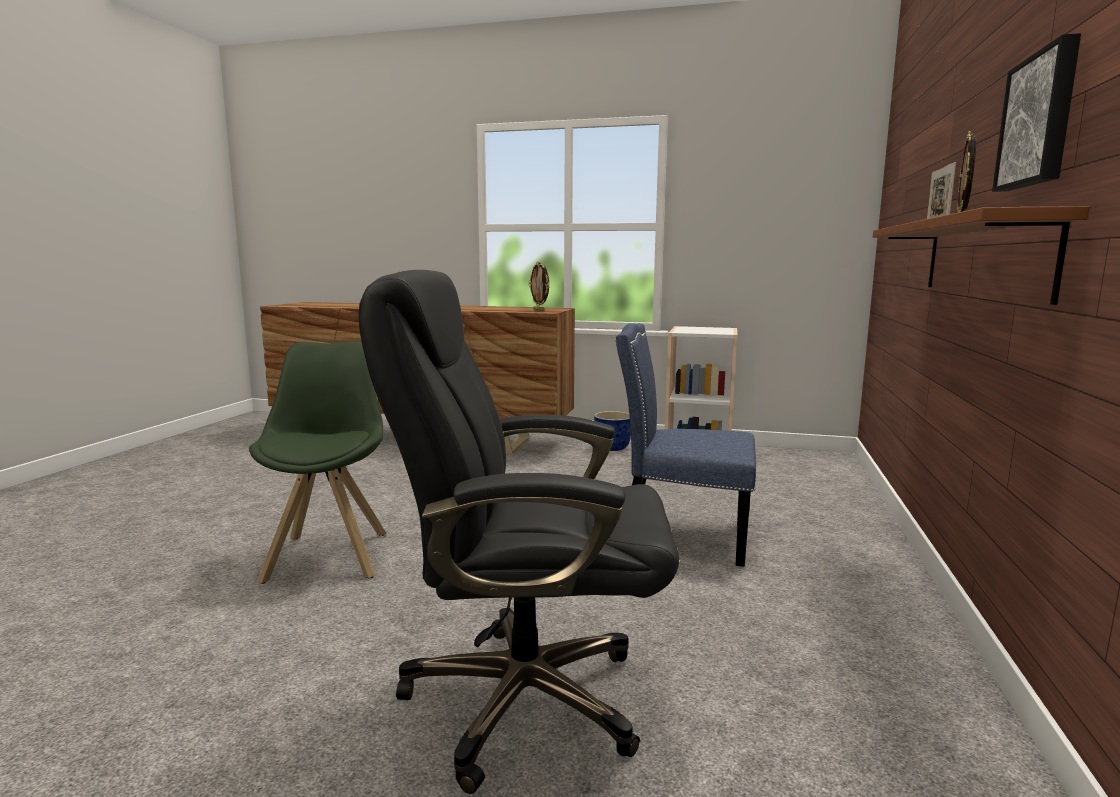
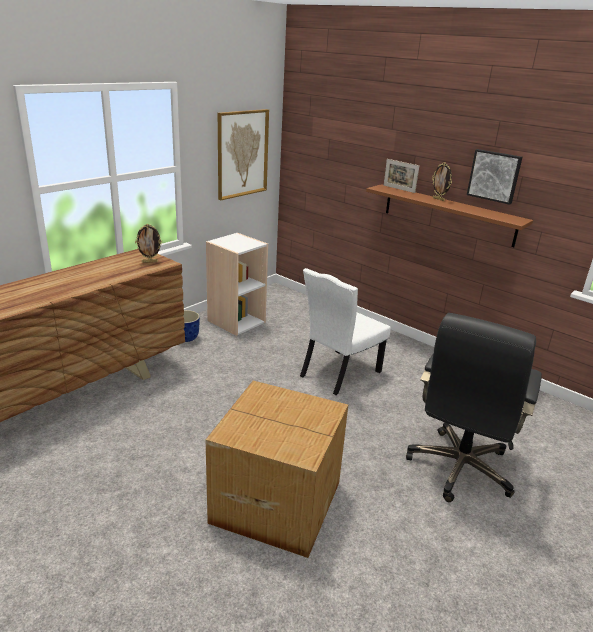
camera: 65 degrees left, 15 degrees up
(329, 555) = (275, 500): green chair -> cardboard box
(683, 536) = (340, 372): blue chair -> white chair
(782, 218) = (242, 154): none -> picture

